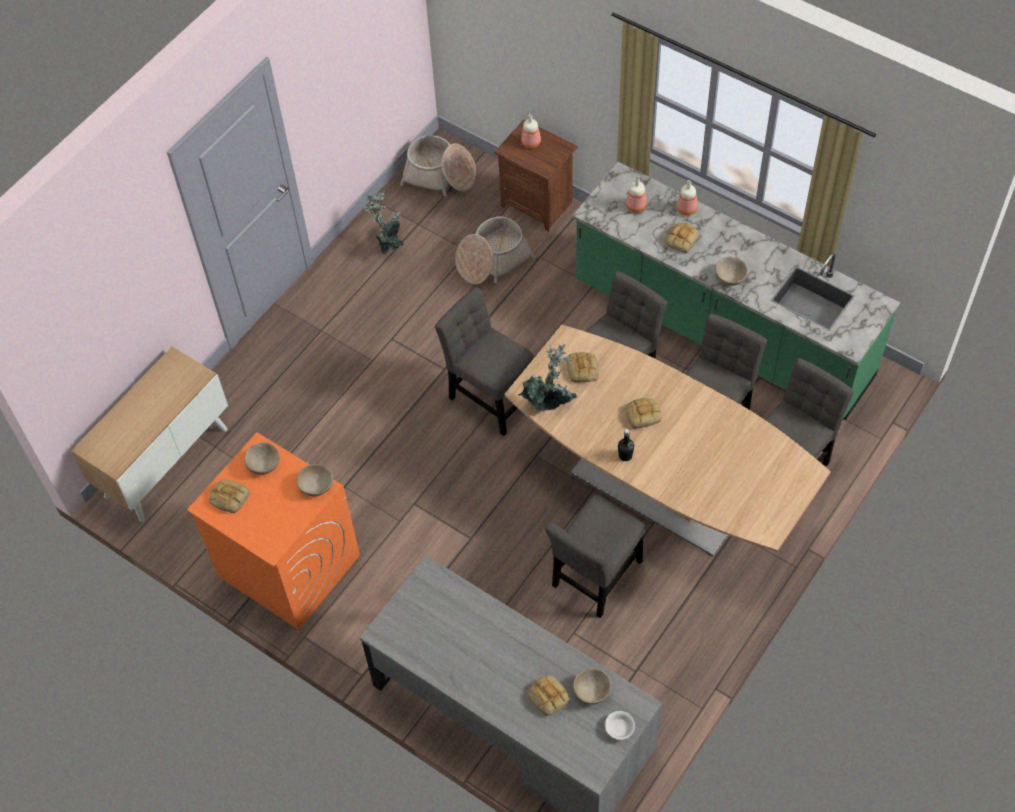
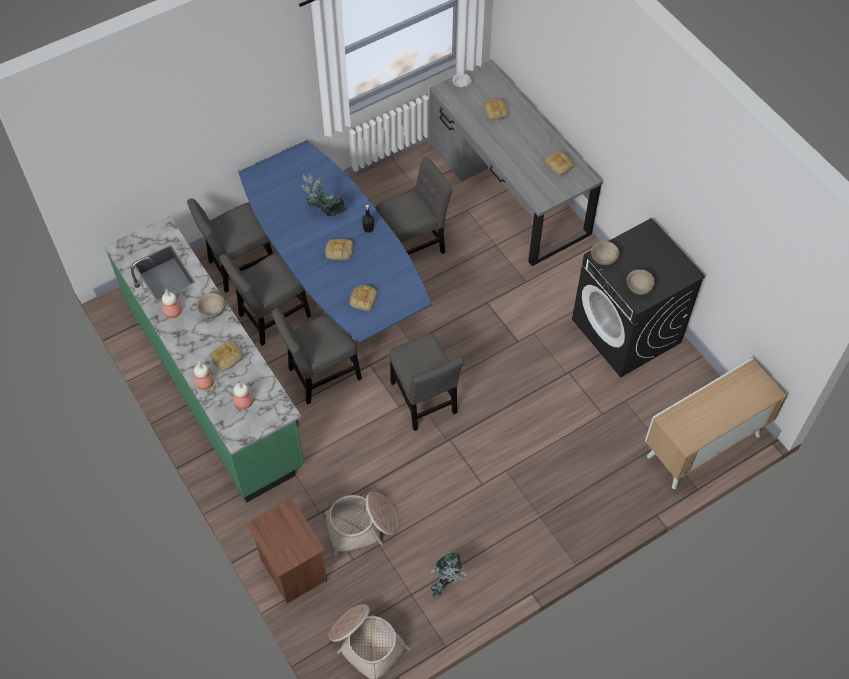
camera: 160 degrees left, 0 degrees up
(228, 498) = (671, 273): bread -> bread (560, 165)
(287, 565) = (627, 331): orange washing machine -> black washing machine
(530, 142) = (285, 545): bottle -> bottle (172, 312)
(549, 402) = (401, 284): potted plant -> potted plant (324, 213)
(591, 691) = (468, 105): beige bowl -> none
(658, 489) = (337, 287): brown dining table -> blue dining table

